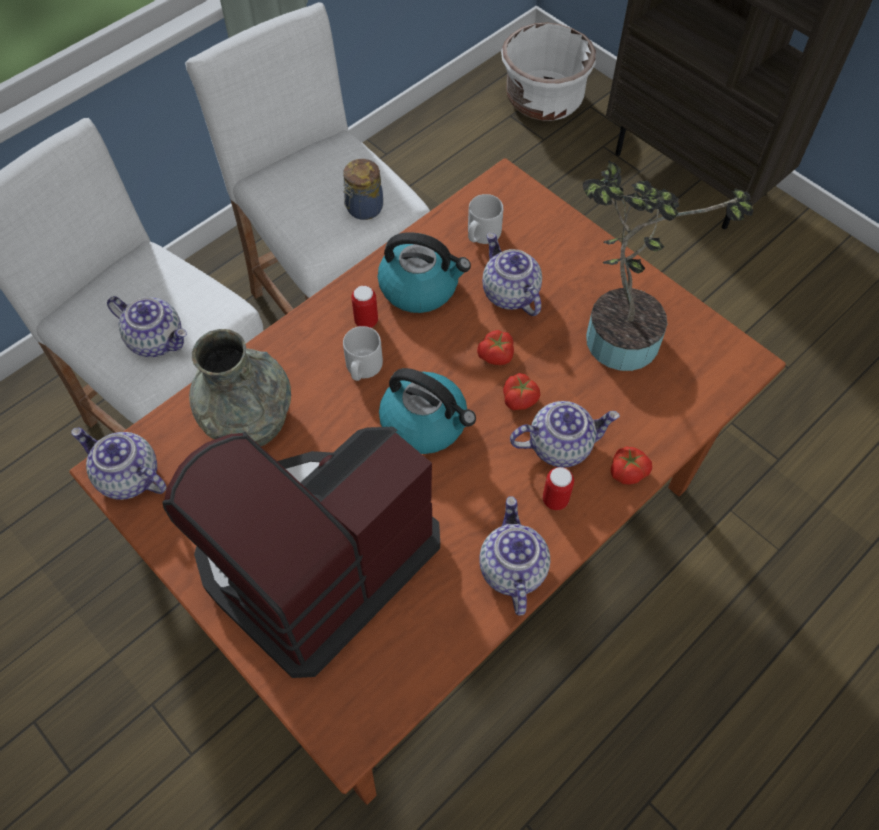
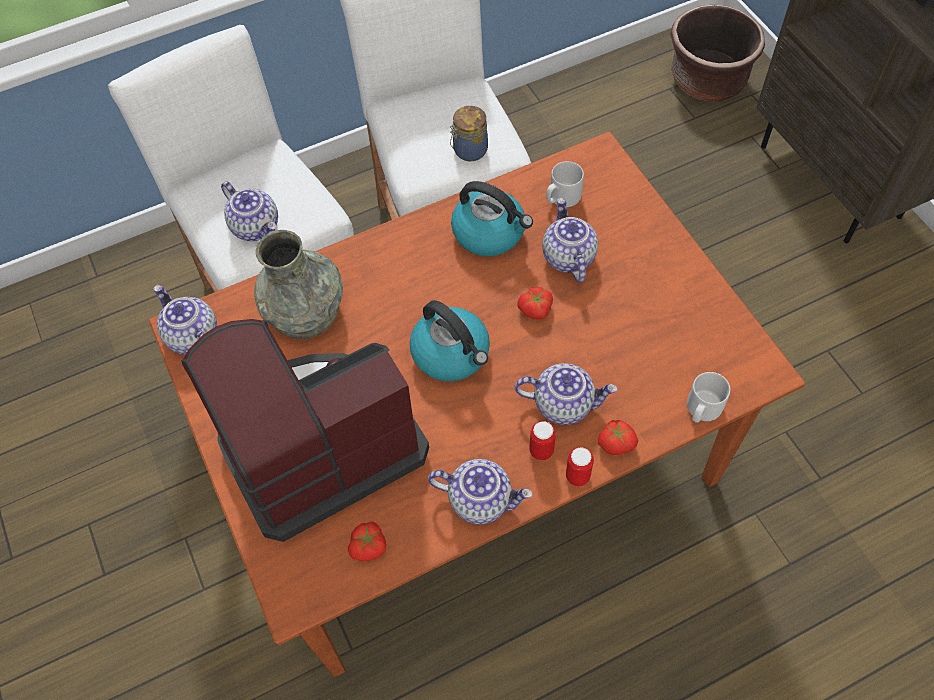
camera: 20 degrees right, 0 degrees up
(362, 368) = (415, 292): grey mug -> grey mug (702, 409)
(366, 321) = (432, 252): can -> can (577, 476)
(511, 569) = (481, 499): teapot -> teapot turned 90 degrees clockwise
(520, 399) = (543, 354): tomato -> tomato (369, 547)
(543, 100) = (707, 80): white planter -> brown planter
(617, 333) = (653, 316): potted plant -> none

